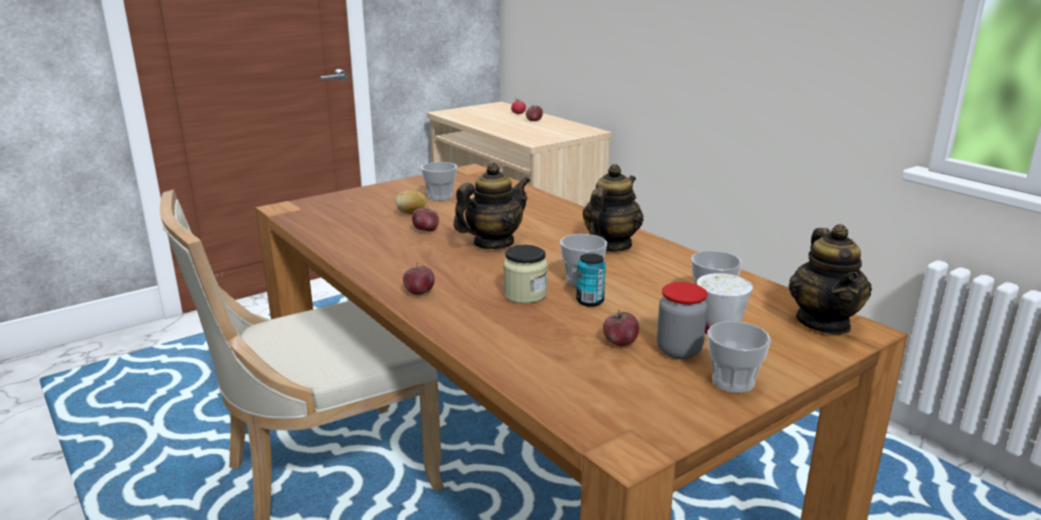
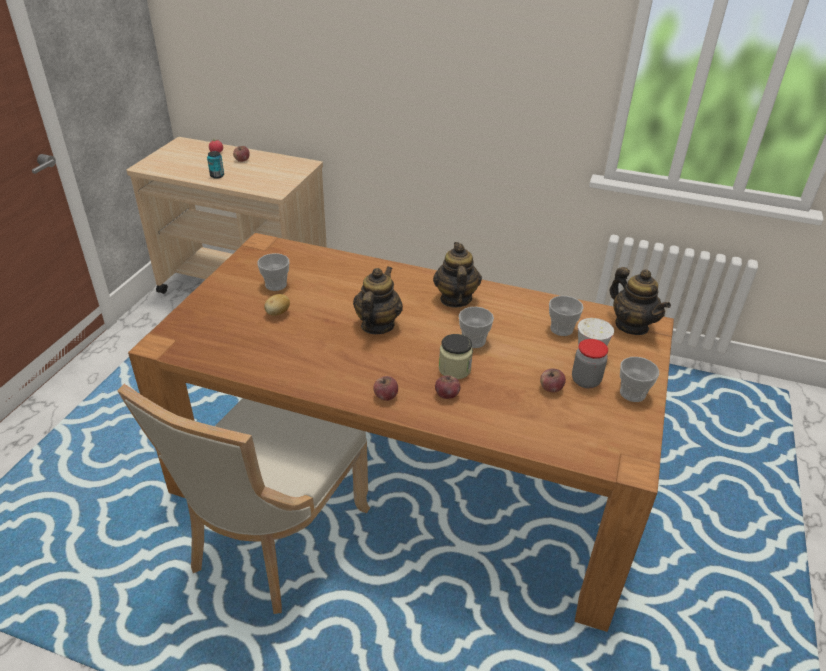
camera: 35 degrees left, 15 degrees up
(426, 230) = (312, 328): apple -> apple (447, 395)
(590, 301) = (498, 359): can -> can (217, 176)

